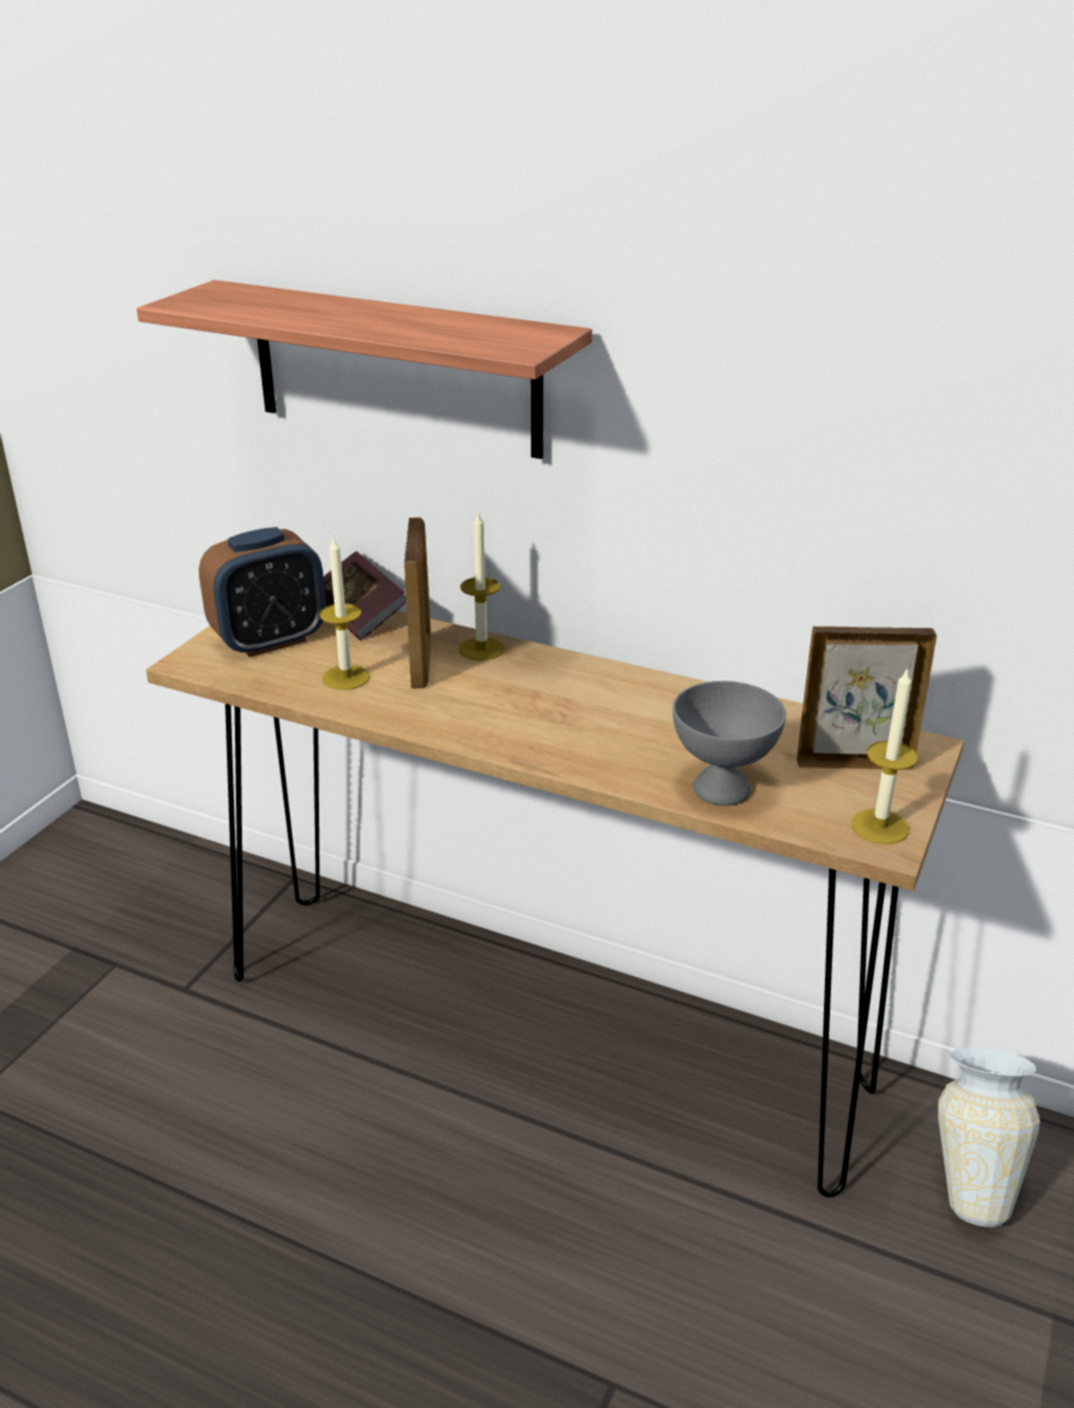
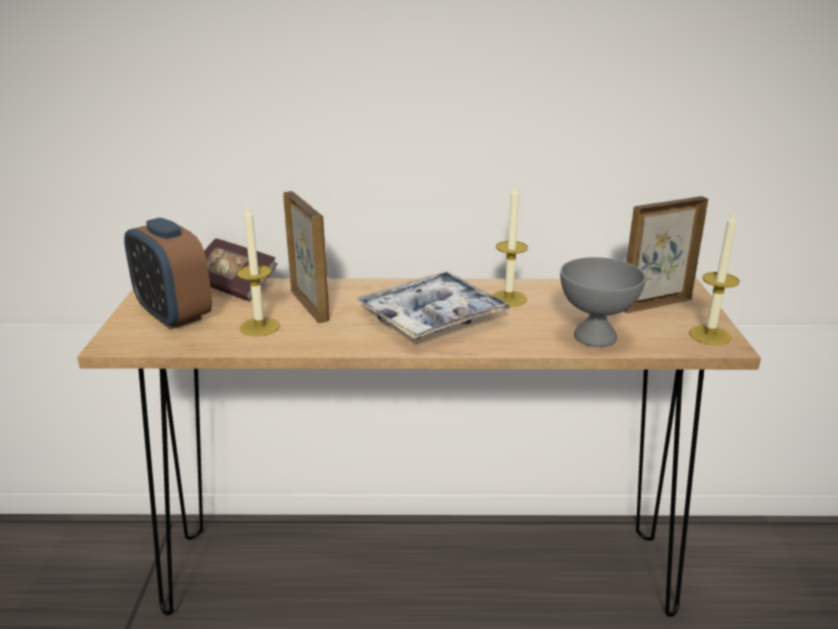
camera: 25 degrees left, 5 degrees down
(270, 641) = (174, 315): alarm clock -> alarm clock turned 105 degrees clockwise
(395, 369) = (246, 79): shelf -> none
(481, 649) = (347, 289): candle -> candle (508, 298)
(547, 712) = (432, 317): none -> tray
(972, 1184) = (741, 576): vase -> none

